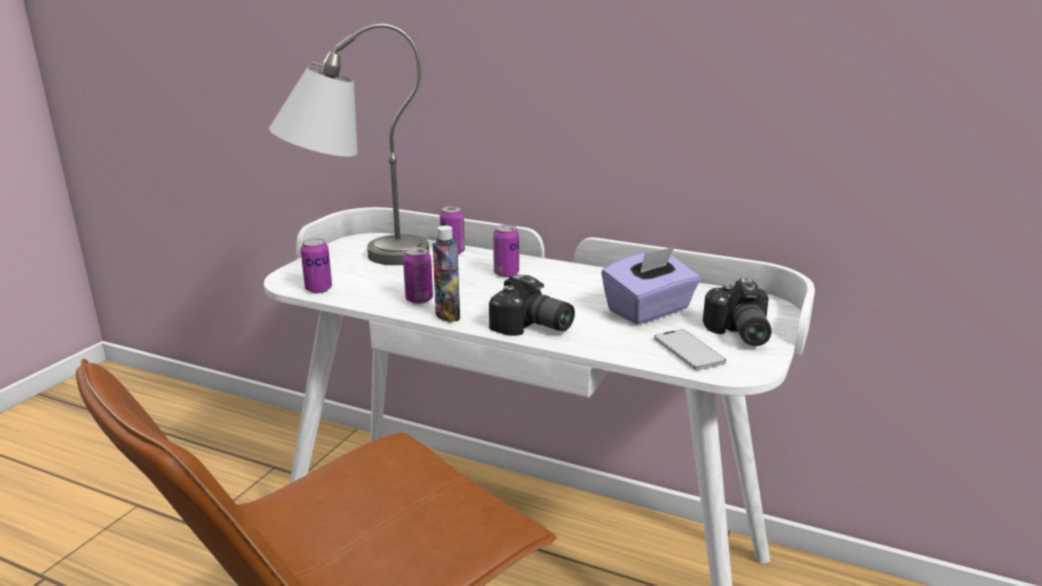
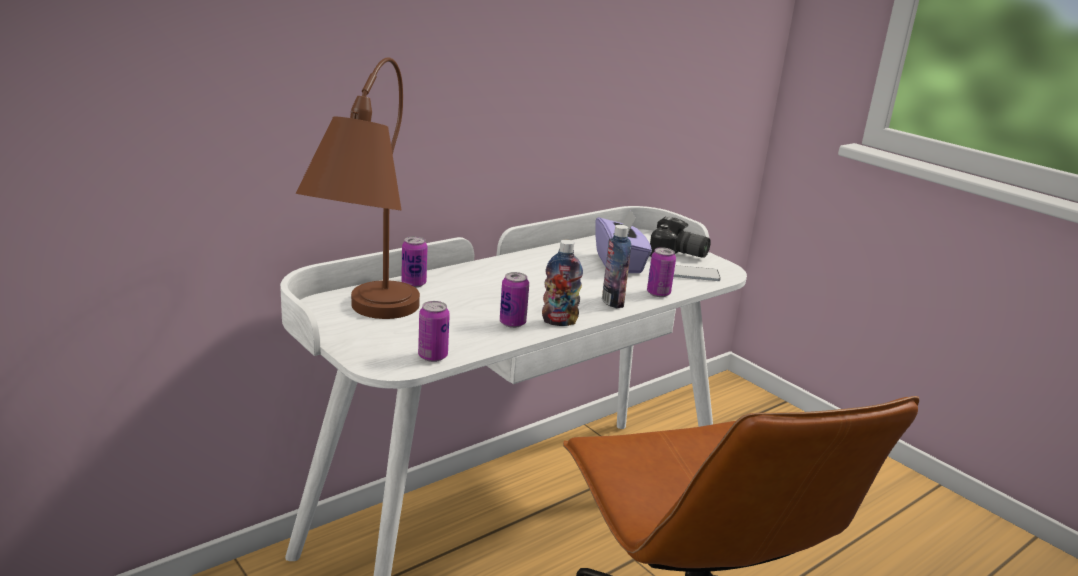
camera: 65 degrees left, 0 degrees up
(355, 257) = (364, 322): grey table lamp -> brown table lamp
(506, 273) = (494, 280): can -> can (658, 293)
(532, 327) = (612, 302): camera -> bottle

